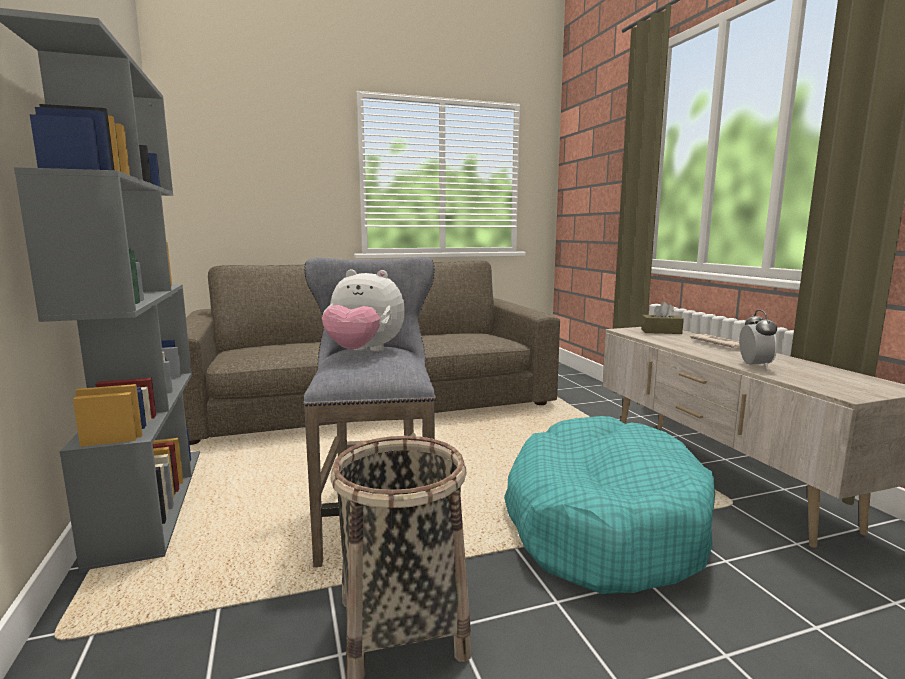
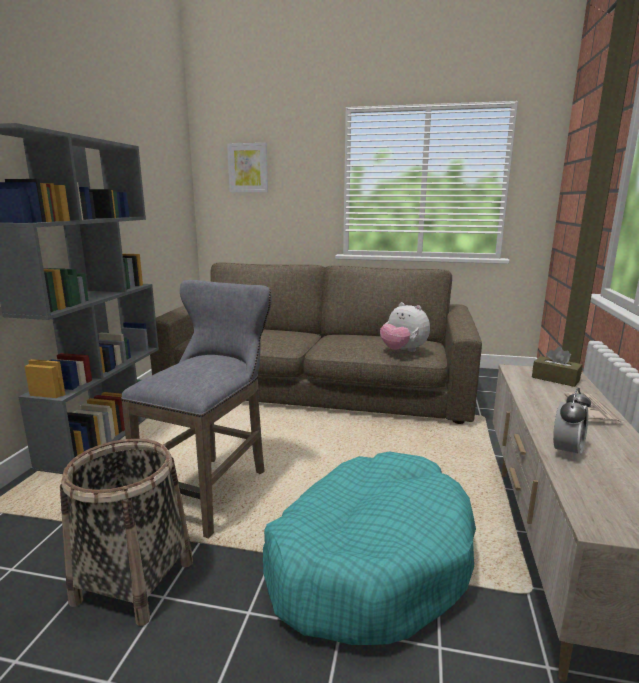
camera: 30 degrees right, 5 degrees up
(237, 150) = (248, 168): none -> picture
(364, 352) = (201, 361): plush toy -> plush toy (403, 351)

